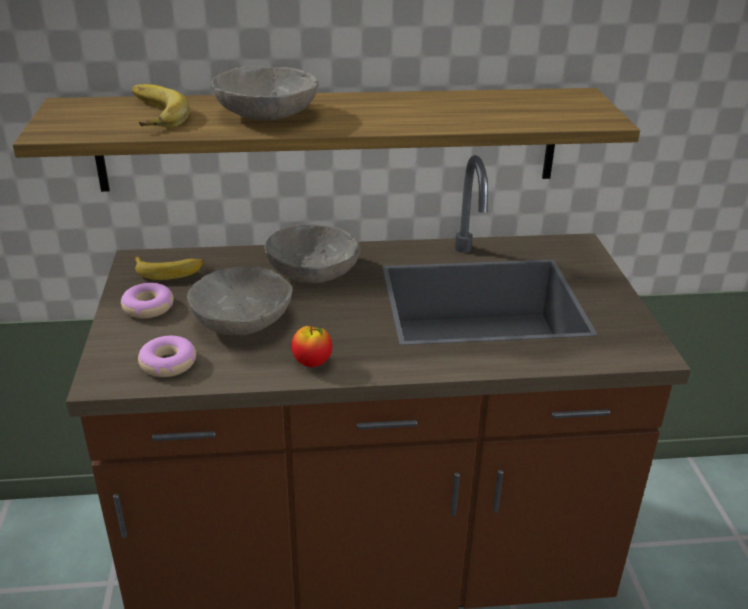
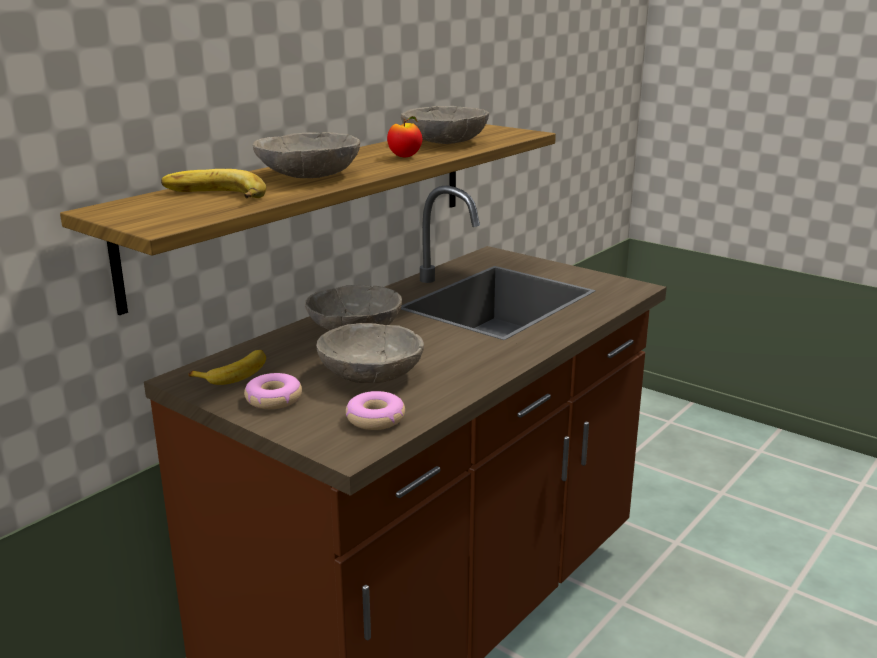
camera: 45 degrees left, 10 degrees down
(312, 363) = (475, 372): apple -> apple (405, 157)
(487, 108) = (445, 141): none -> grey bowl

